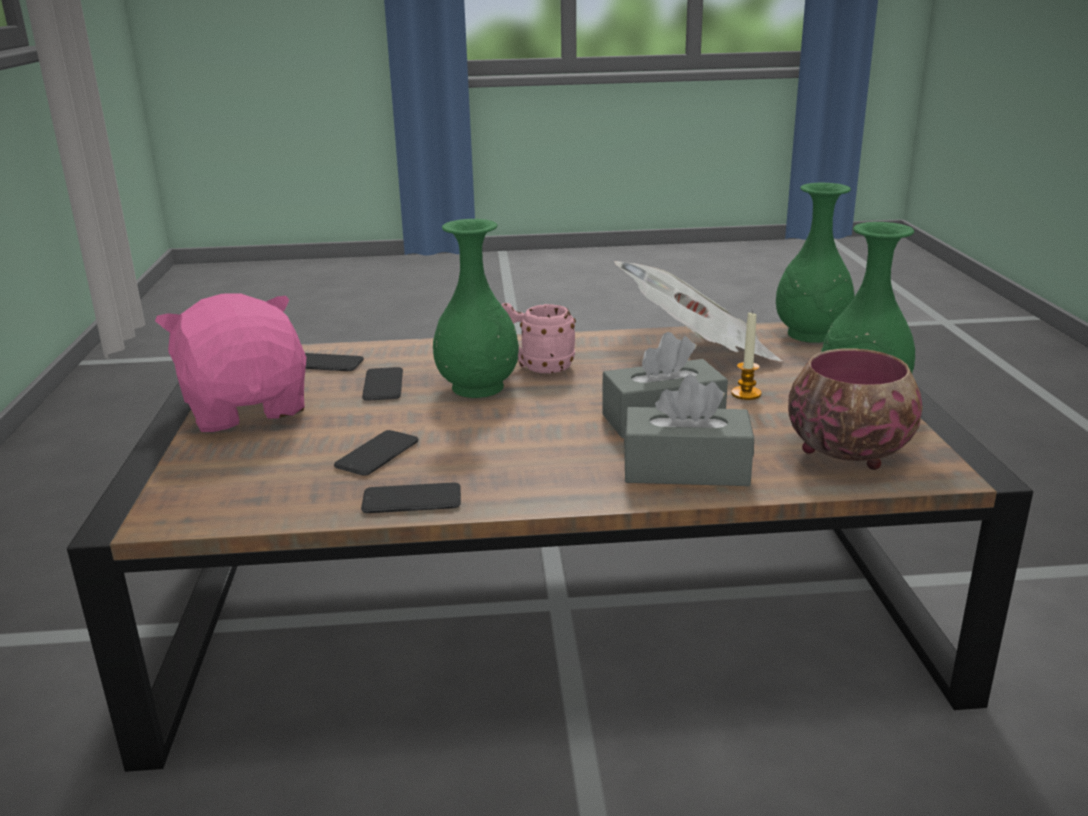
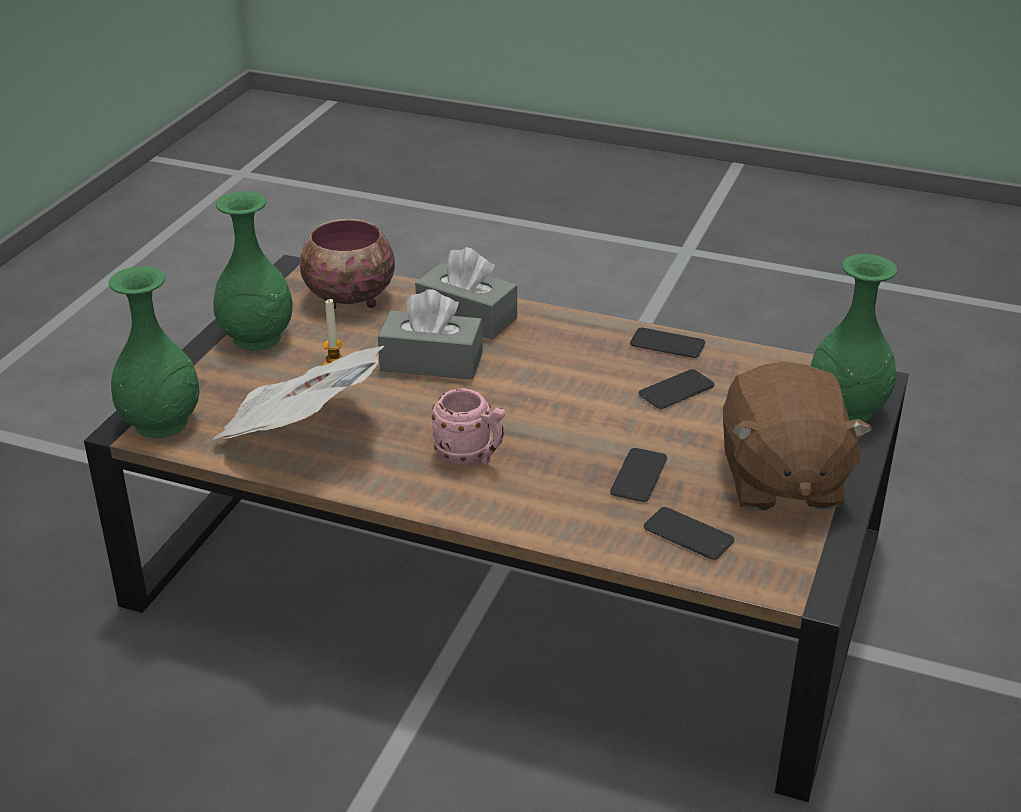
camera: 155 degrees left, 10 degrees up
(247, 408) = (780, 480): pink plush toy -> brown plush toy
(478, 387) = (549, 445): green vase -> green vase (845, 409)

